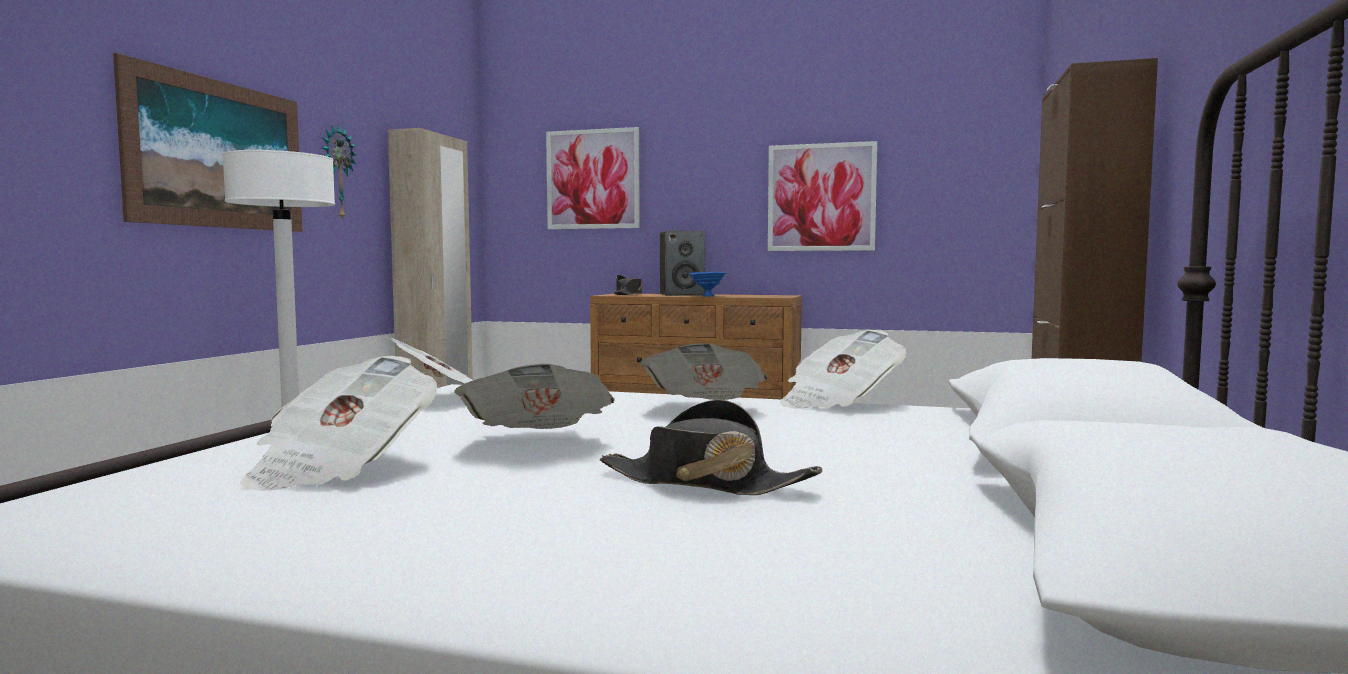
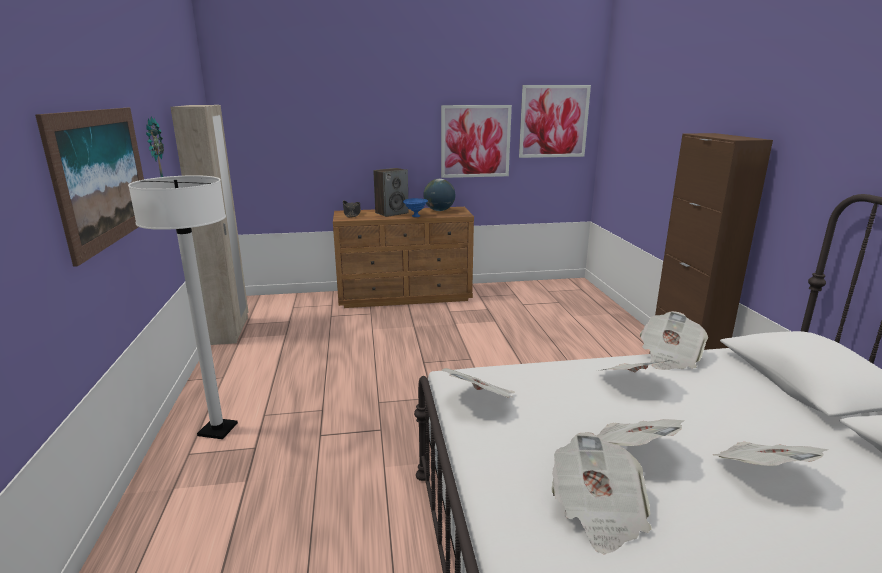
camera: 25 degrees left, 15 degrees up
(592, 179) = (309, 125): picture -> picture (554, 121)
(704, 483) = (761, 472): black hat -> newspaper
(754, 295) = (439, 210): none -> globe

